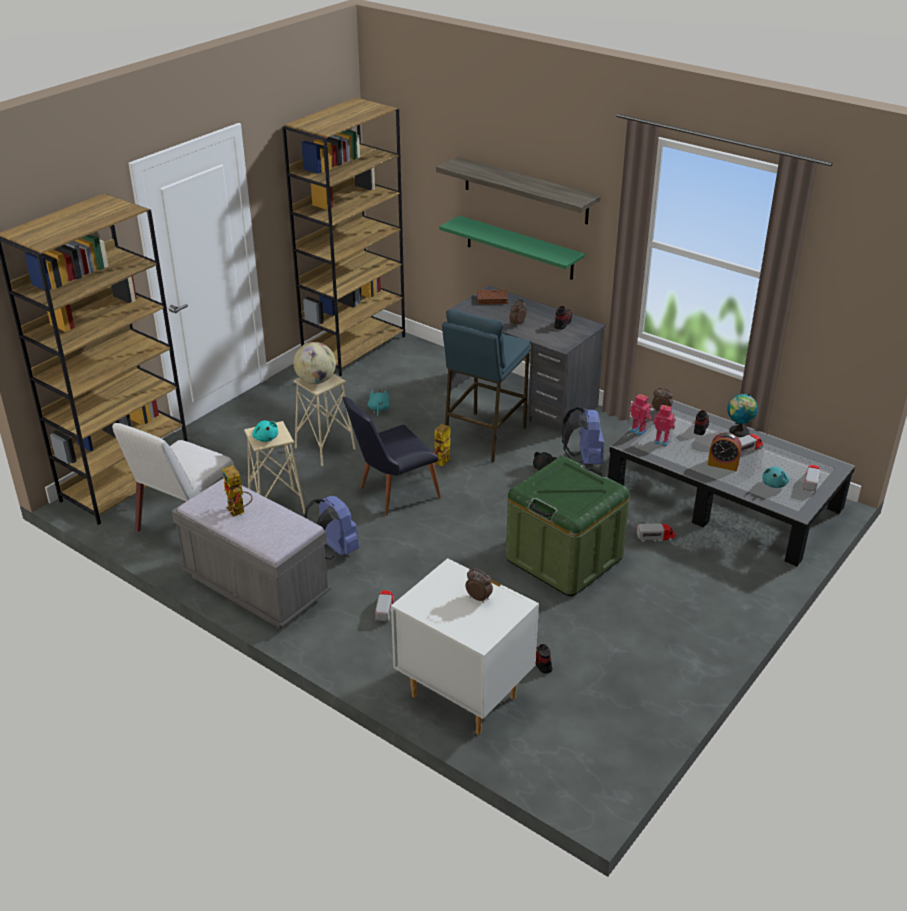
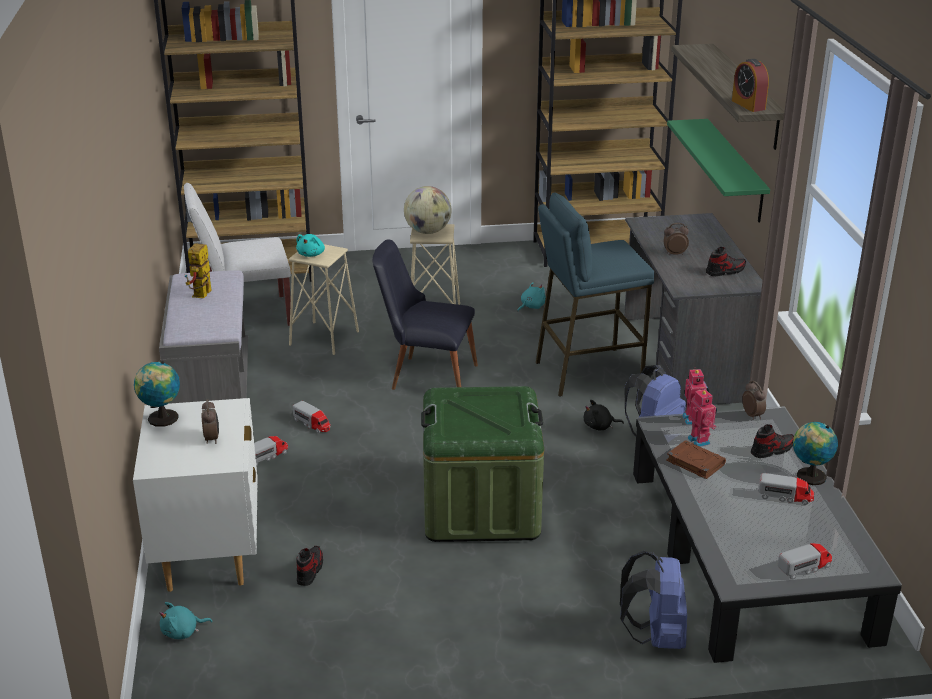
camera: 45 degrees right, 5 degrees down
(334, 551) = (306, 393): blue backpack -> blue backpack (655, 636)
(422, 607) = (161, 419): none -> globe
(441, 464) = (509, 374): toy robot -> none
(492, 299) = (691, 225): brown book -> brown book (694, 462)
(655, 537) = (603, 544): toy truck -> toy truck (312, 424)
(723, 464) = (729, 495): alarm clock -> alarm clock (748, 105)
(774, 484) = (755, 544): turquoise plush toy -> turquoise plush toy (183, 632)

